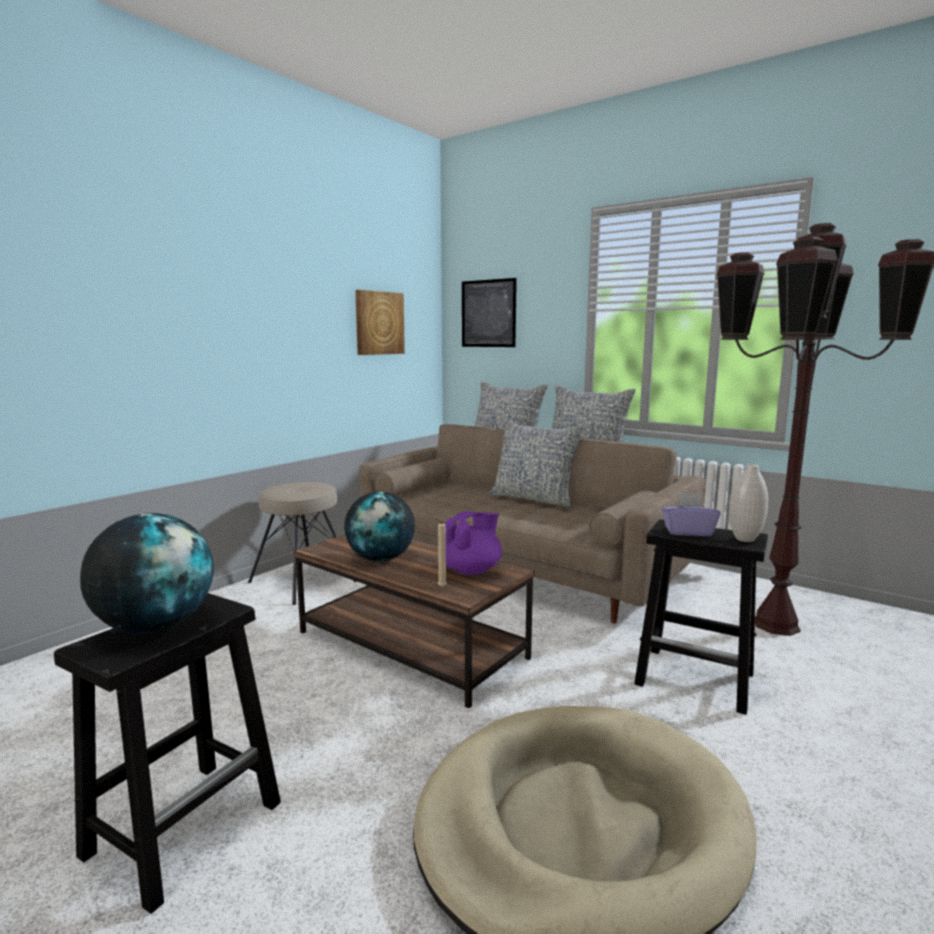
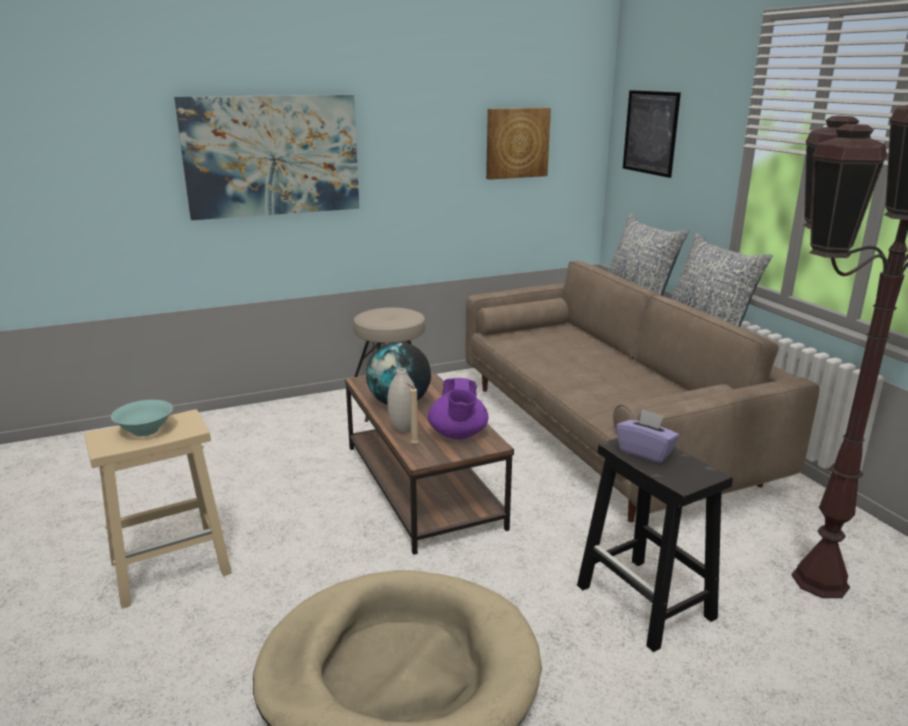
camera: 30 degrees right, 10 degrees up
(156, 320) = (272, 156): none -> picture
(156, 626) = (145, 430): globe -> turquoise bowl
(186, 826) = (172, 566): black stool -> beige stool
(471, 570) = (458, 434): purple teapot -> purple teapot turned 105 degrees clockwise
(534, 498) = (628, 365): pillow -> none
(744, 539) = (690, 476): white vase -> white vase (403, 429)

